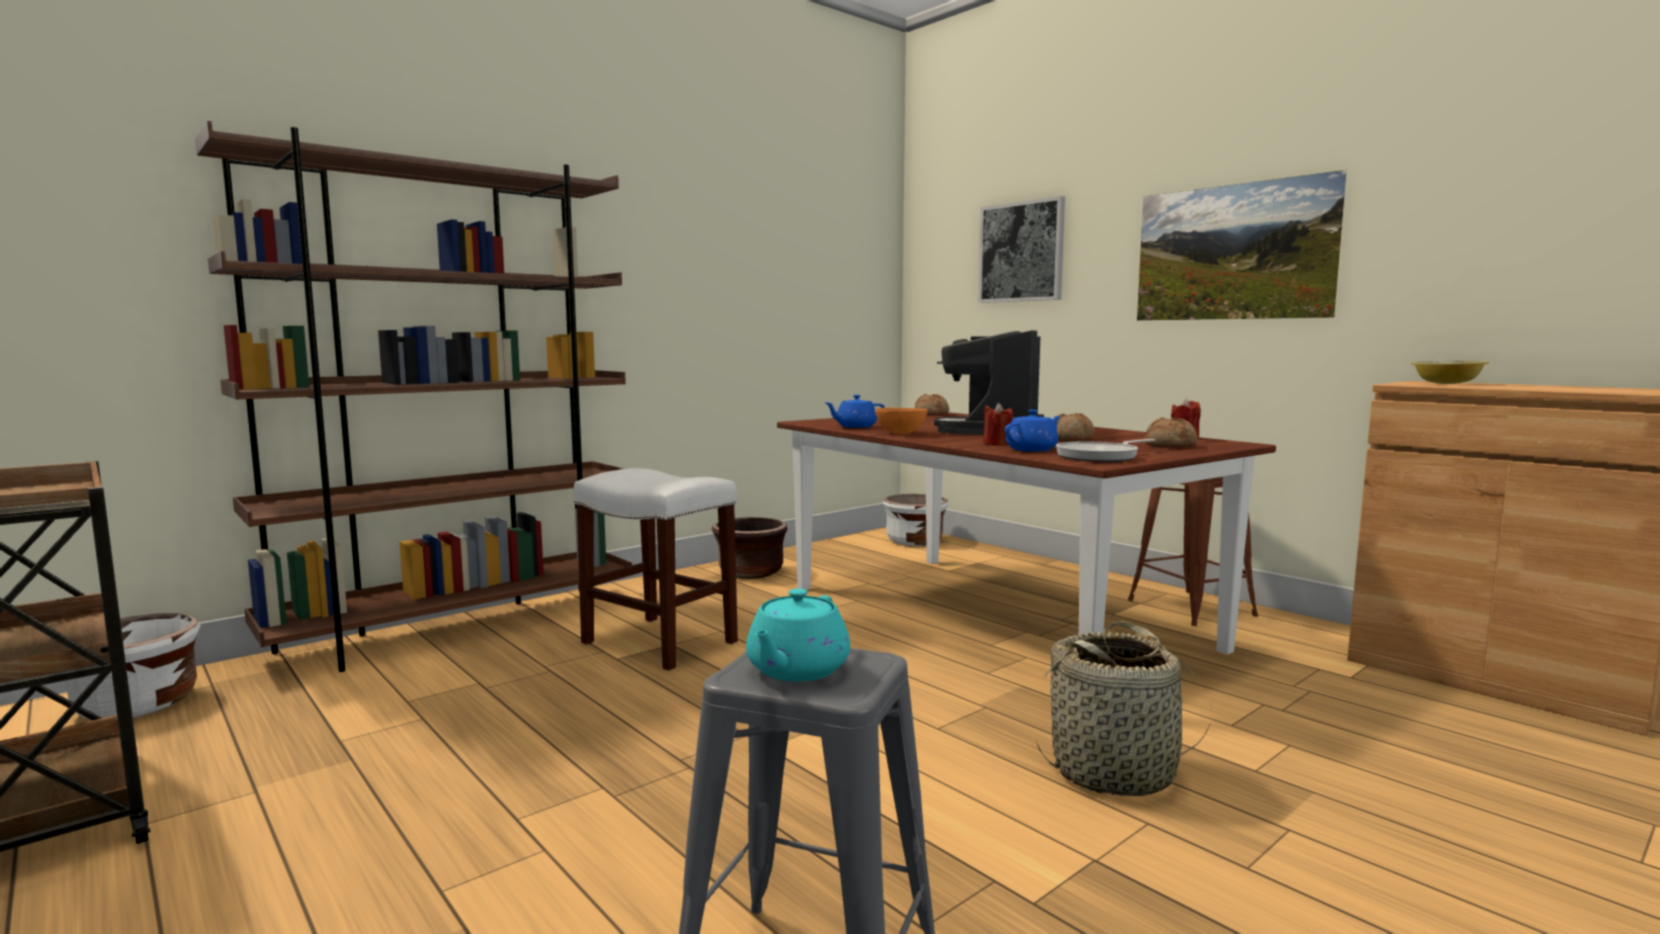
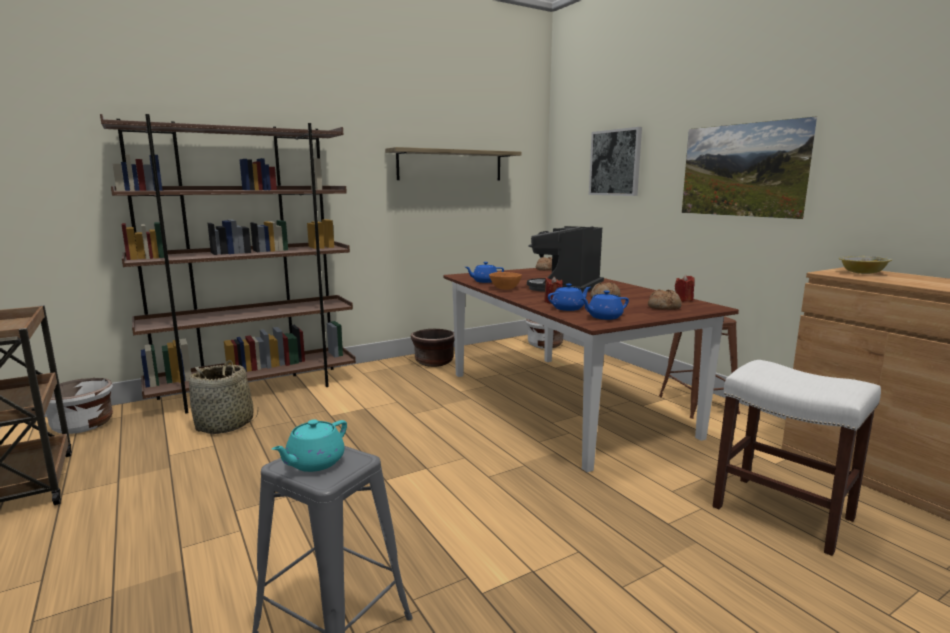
camera: 10 degrees right, 5 degrees up
(661, 642) = (360, 407): white stool -> white stool (784, 513)
(765, 254) = (450, 165): none -> shelf
(1100, 456) = (604, 317): frying pan -> blue teapot
(1114, 771) = (578, 515): basket -> basket (225, 425)

